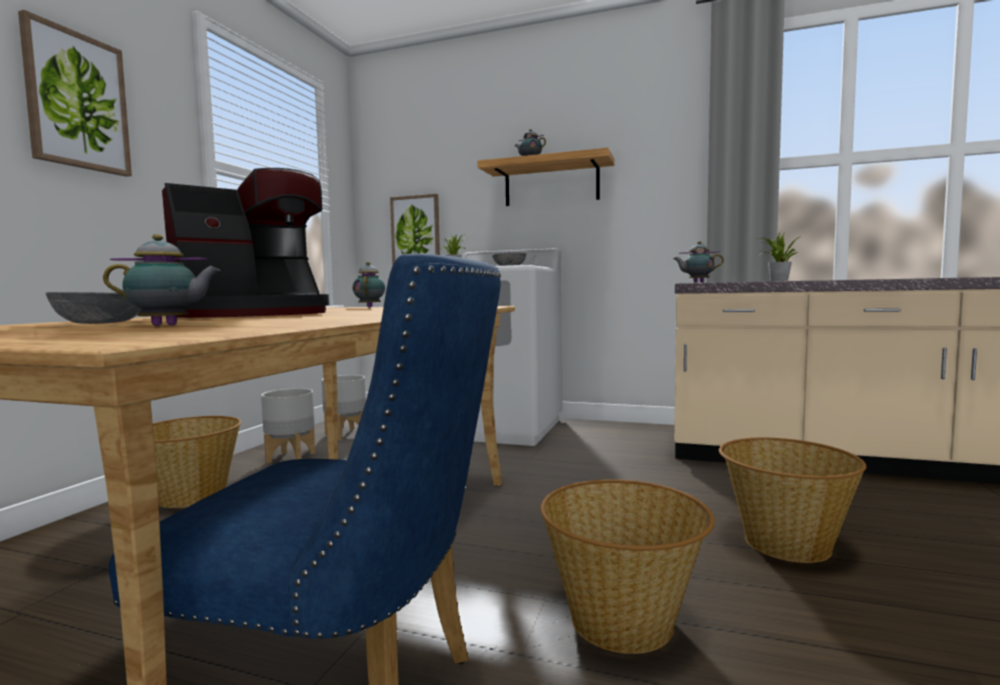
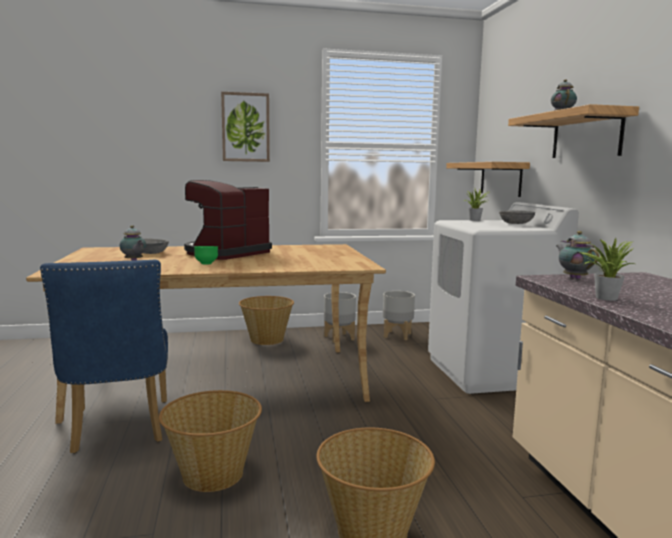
camera: 60 degrees right, 5 degrees up
(252, 314) = (226, 253): coffee machine -> coffee machine turned 105 degrees clockwise
(331, 316) = (206, 264): none -> green bowl
(370, 307) = (337, 251): teapot -> none
(416, 233) = (500, 179): picture -> shelf

